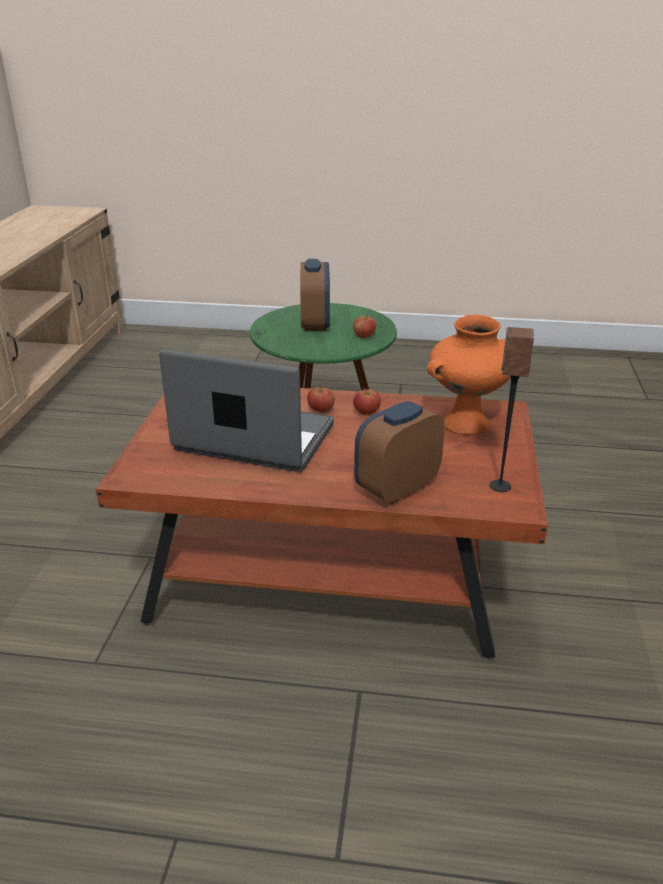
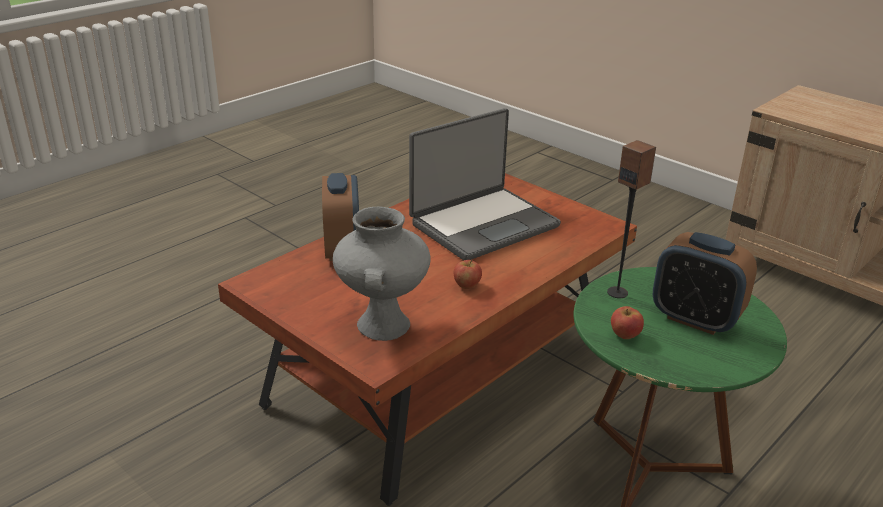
camera: 125 degrees right, 0 degrees up
(321, 410) = (497, 266): apple -> none
(465, 424) = (382, 324): orange vase -> grey vase
(499, 486) = (281, 289): speaker -> speaker (617, 292)

